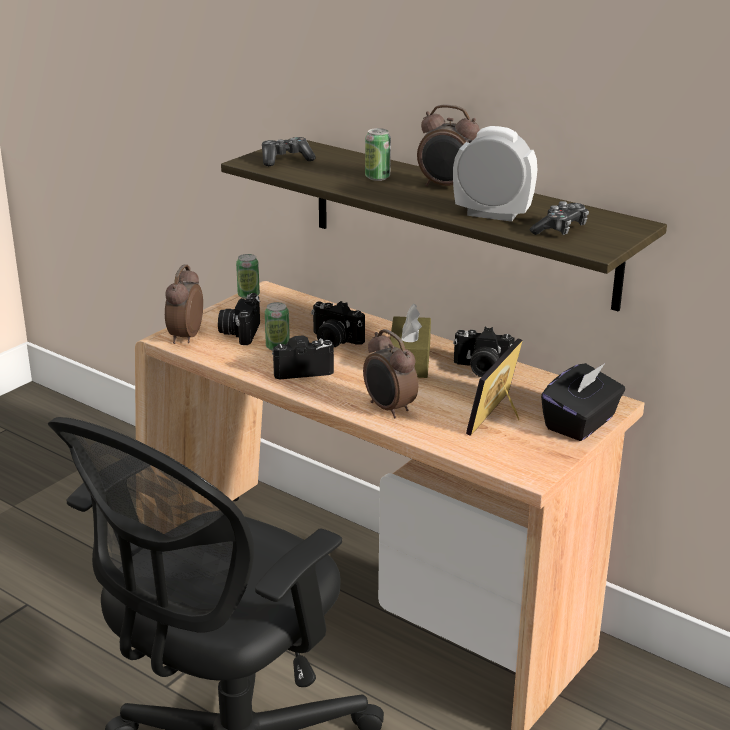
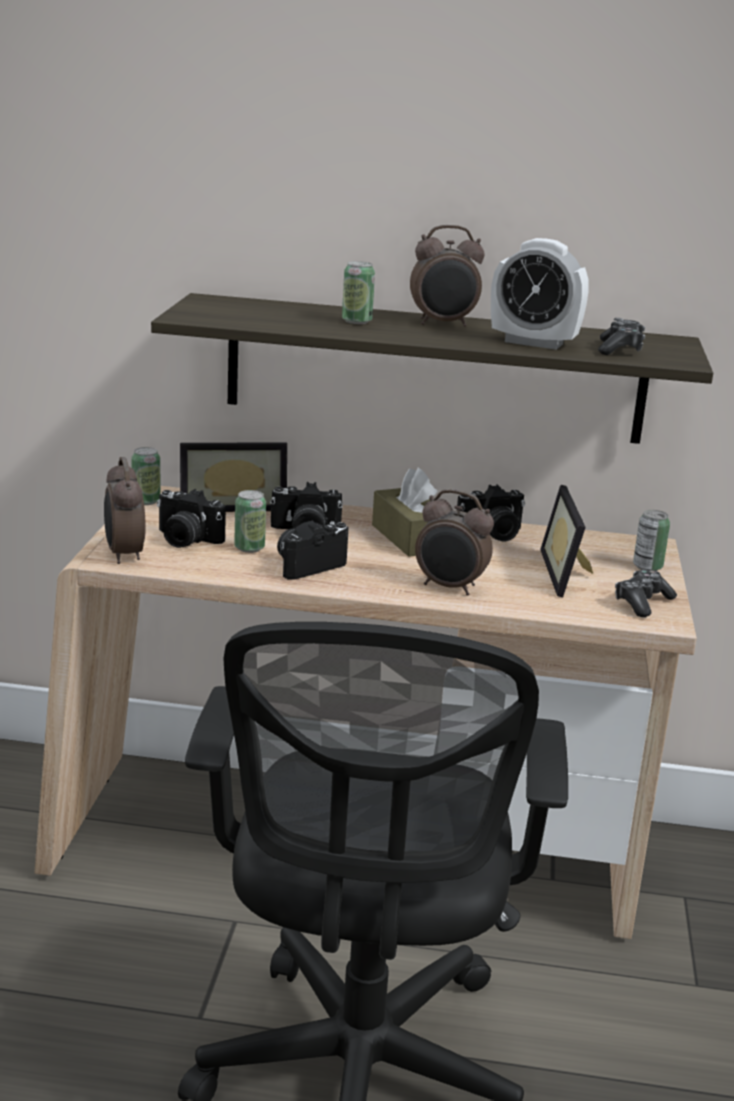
camera: 30 degrees left, 5 degrees down
(240, 332) = (185, 540): camera -> camera turned 45 degrees counterclockwise
(286, 160) = (224, 313): game controller -> game controller (642, 602)
(306, 309) = (232, 505): none -> picture frame
(492, 214) = (534, 343): alarm clock -> alarm clock turned 150 degrees counterclockwise
(581, 423) = (647, 567): black tissue box -> can

